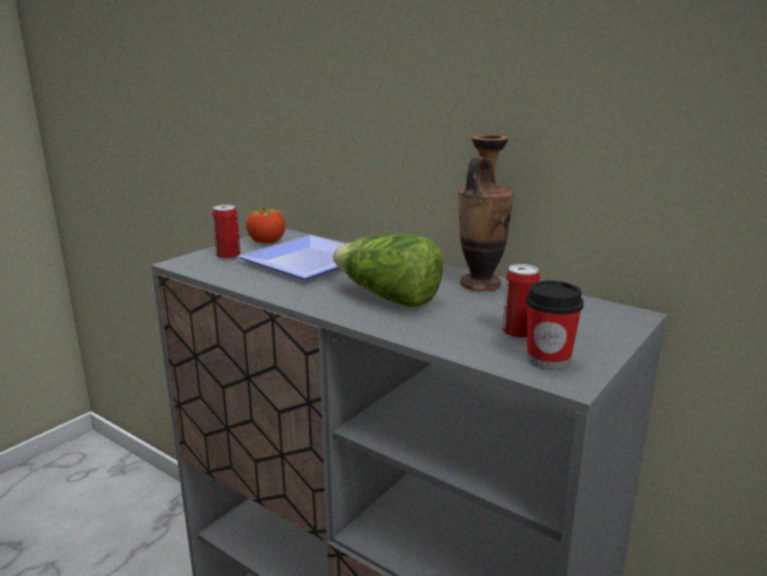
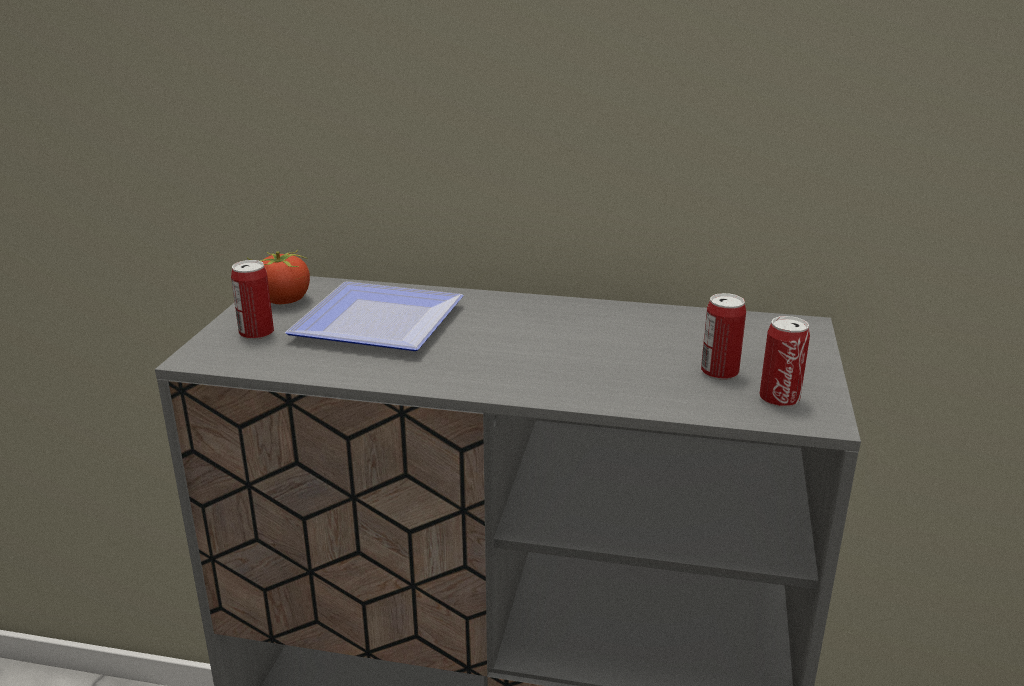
camera: 25 degrees left, 5 degrees up
(388, 298) = (535, 356): lettuce -> none
(480, 284) = (618, 316): vase -> none
(548, 360) = (779, 399): cup -> can

